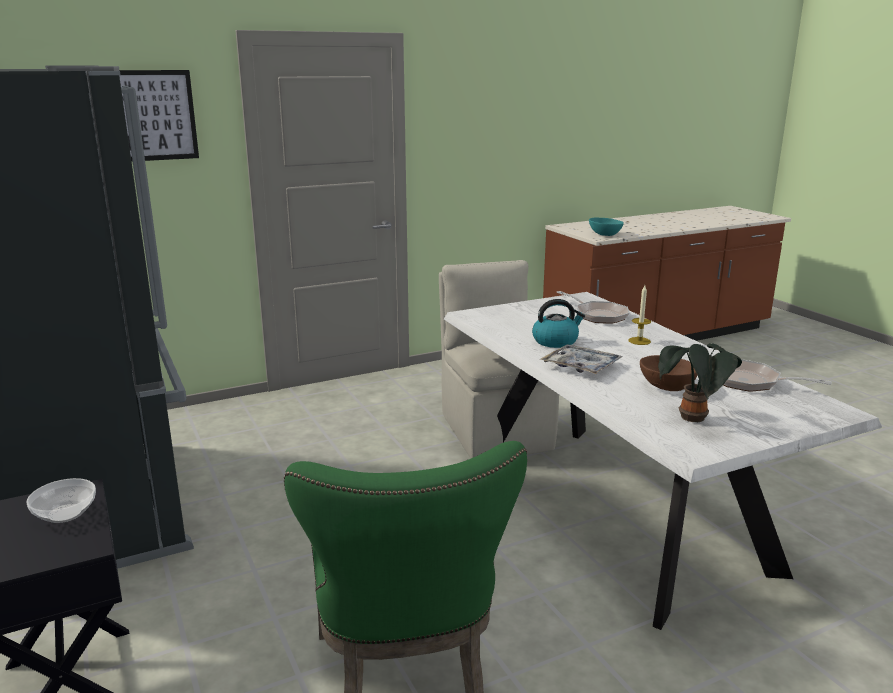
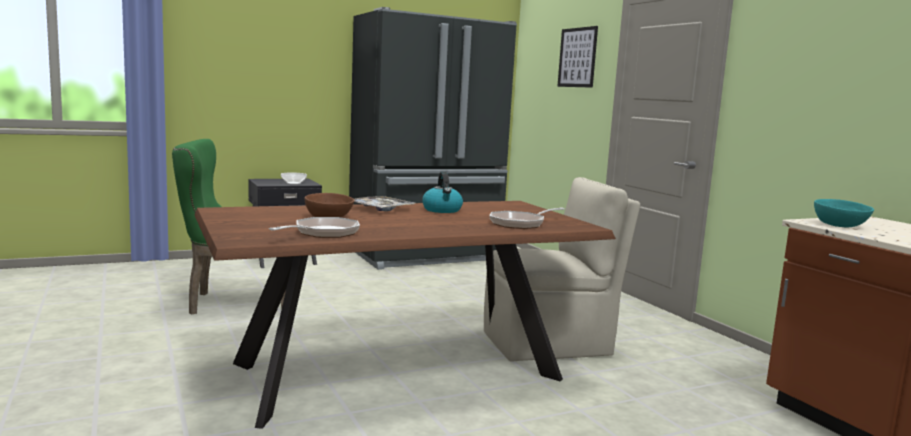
camera: 90 degrees right, 10 degrees down
(611, 508) = (398, 371): white dining table -> brown dining table
(639, 341) = (440, 224): candle -> none
(693, 420) = (263, 215): potted plant -> none

